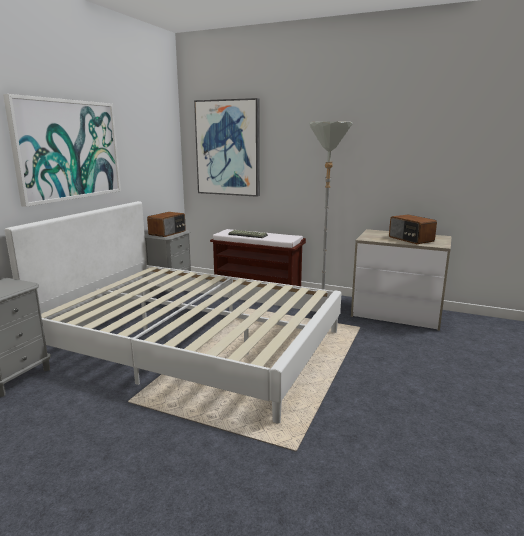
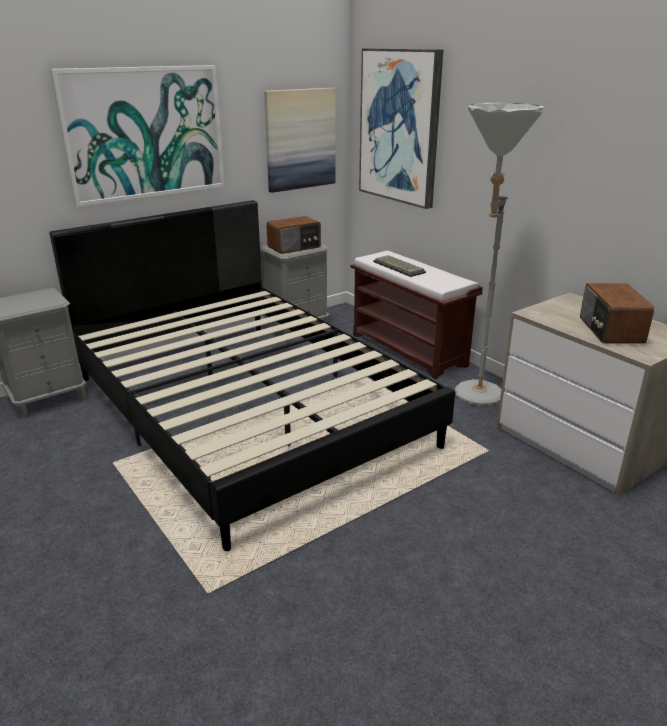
camera: 30 degrees right, 10 degrees up
(158, 159) = (300, 139): none -> picture
(192, 343) = (247, 409): white bed -> black bed

